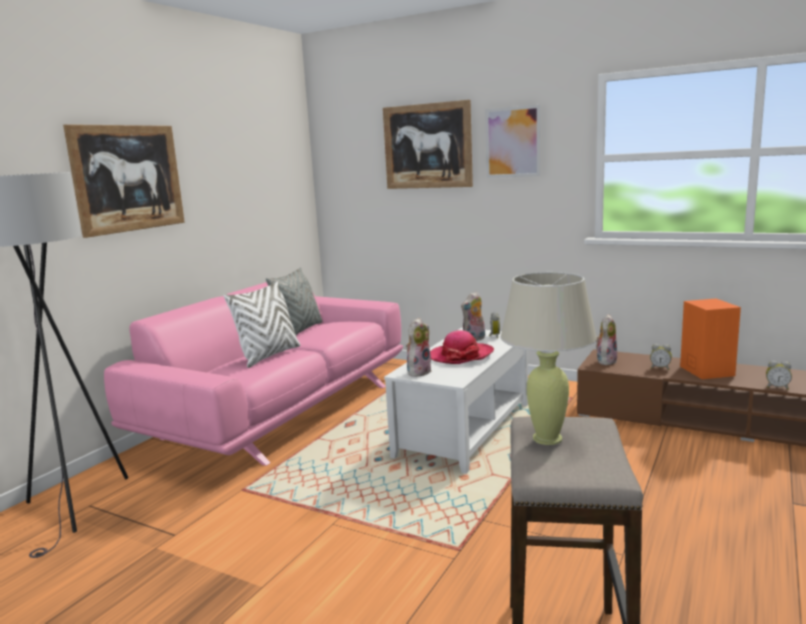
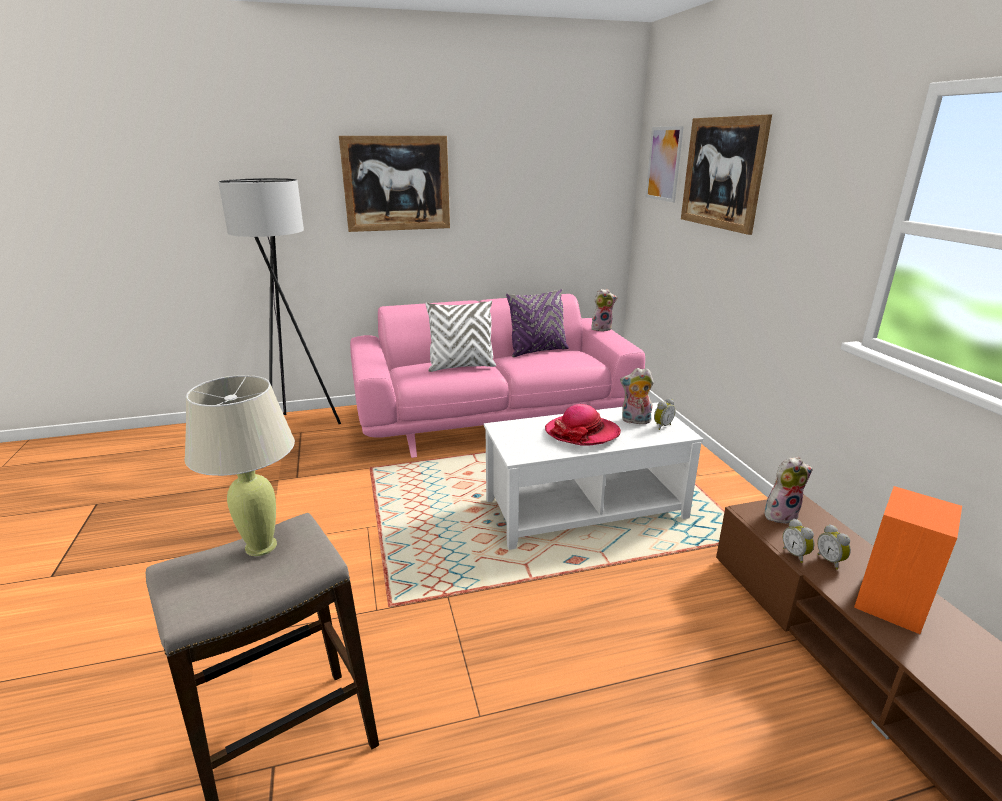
camera: 45 degrees right, 10 degrees up
(299, 331) = (537, 351): grey pillow -> purple pillow
(418, 371) = (514, 431): plush toy -> plush toy (601, 328)
(512, 142) = (802, 181): picture -> picture (664, 164)
(777, 387) = (950, 691): alarm clock -> alarm clock (796, 554)

